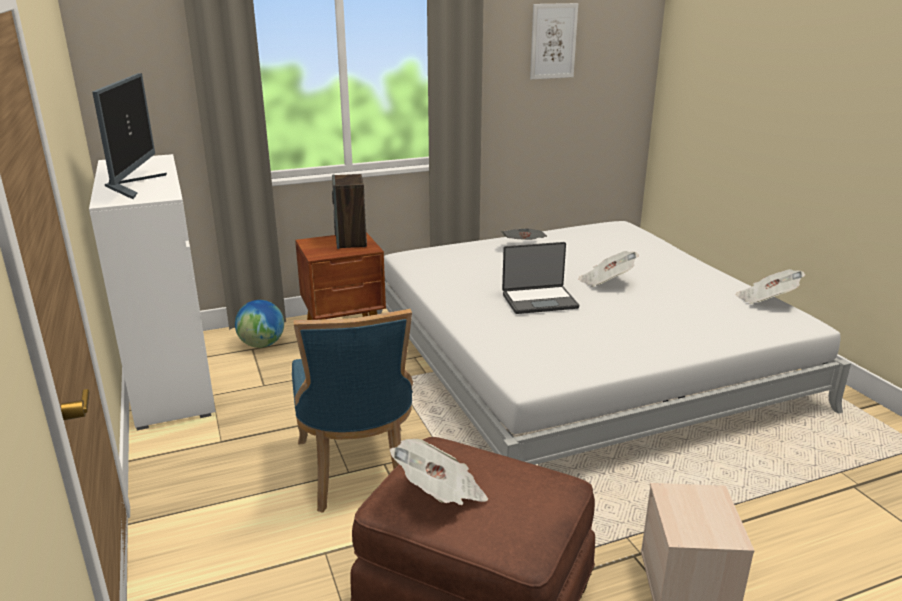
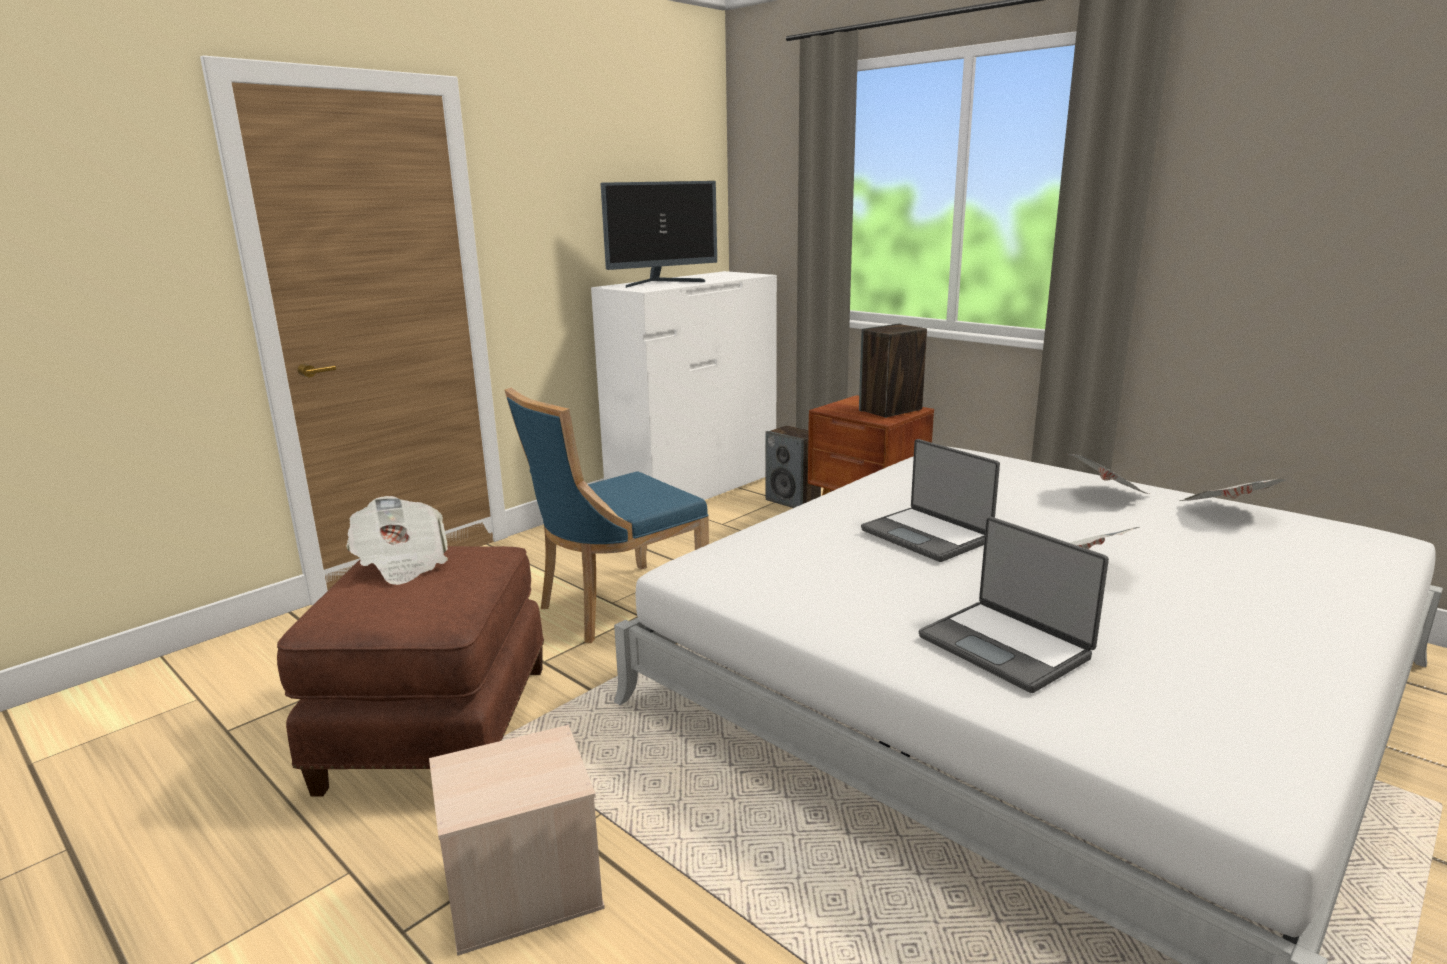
camera: 65 degrees right, 5 degrees down
(262, 344) = (793, 500): globe -> speaker
(553, 41) = (1339, 155): picture -> none
(678, 324) = (1006, 646): none -> laptop
(766, 300) = (1297, 733): newspaper -> newspaper (1226, 512)

